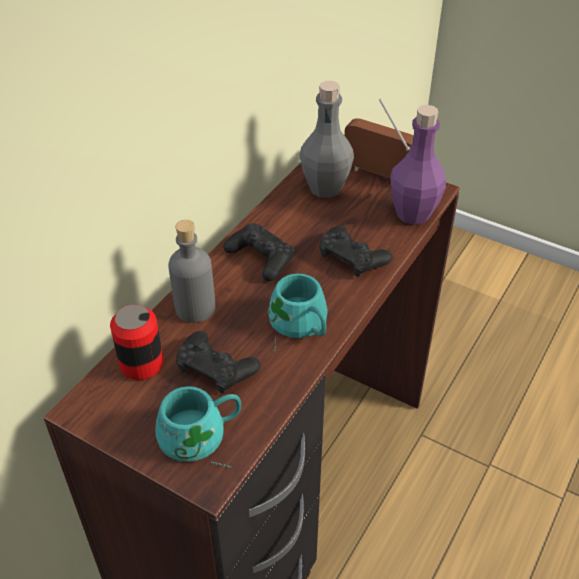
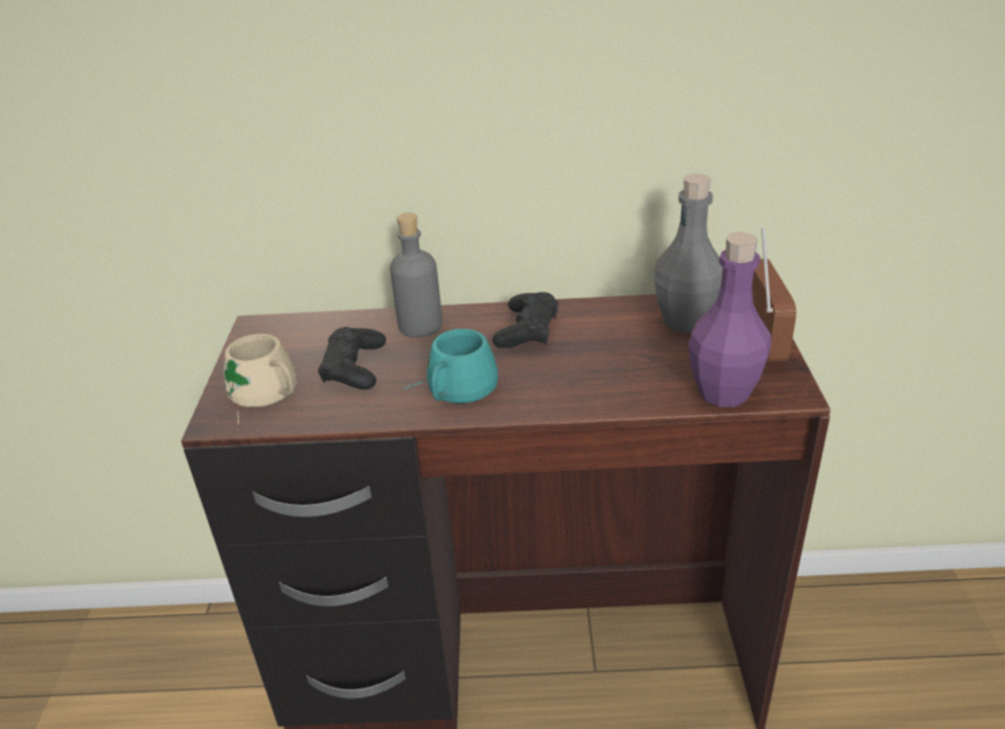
camera: 60 degrees right, 10 degrees down
(141, 364) = (327, 330): can -> none
(202, 439) = (263, 396): turquoise mug -> beige mug
(352, 257) = (594, 381): black game controller -> none

